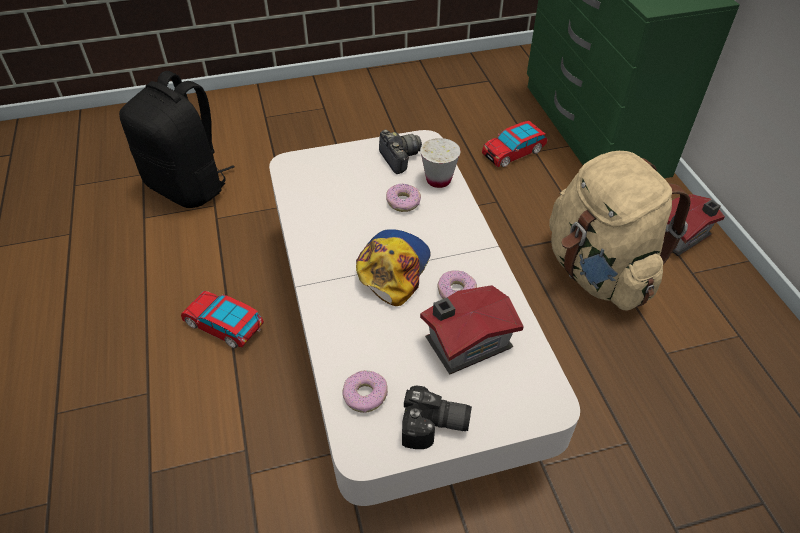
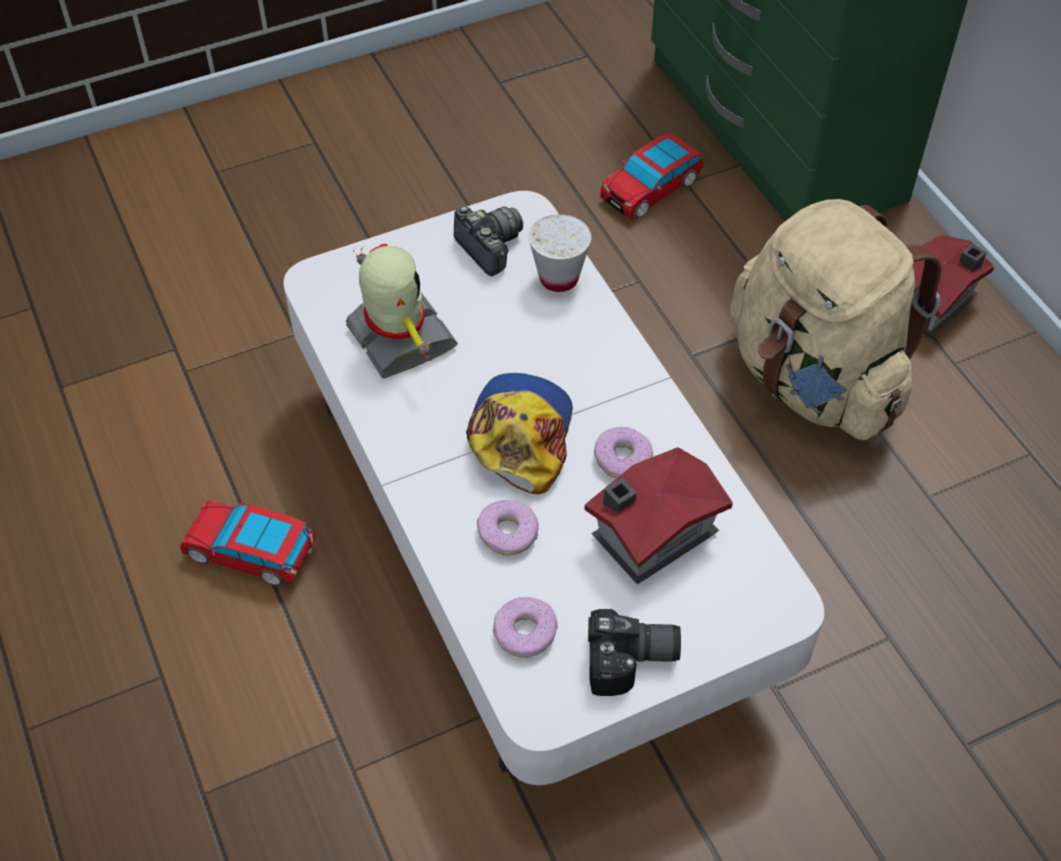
camera: 10 degrees left, 5 degrees up
(189, 186) = (120, 319): black backpack -> none
(330, 202) = (399, 339): none -> toy robot
(403, 202) = (512, 323): donut -> donut (508, 533)

